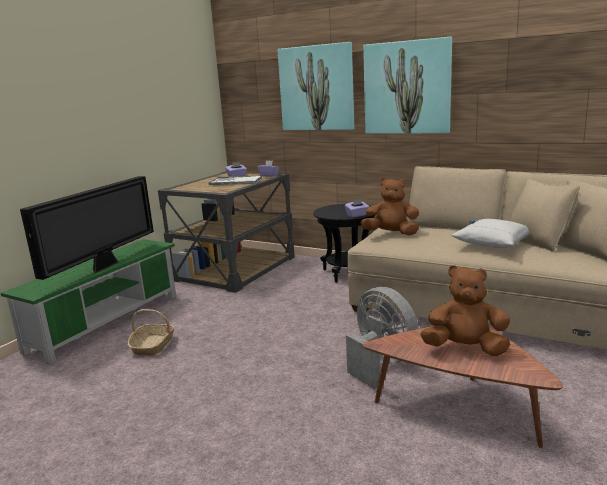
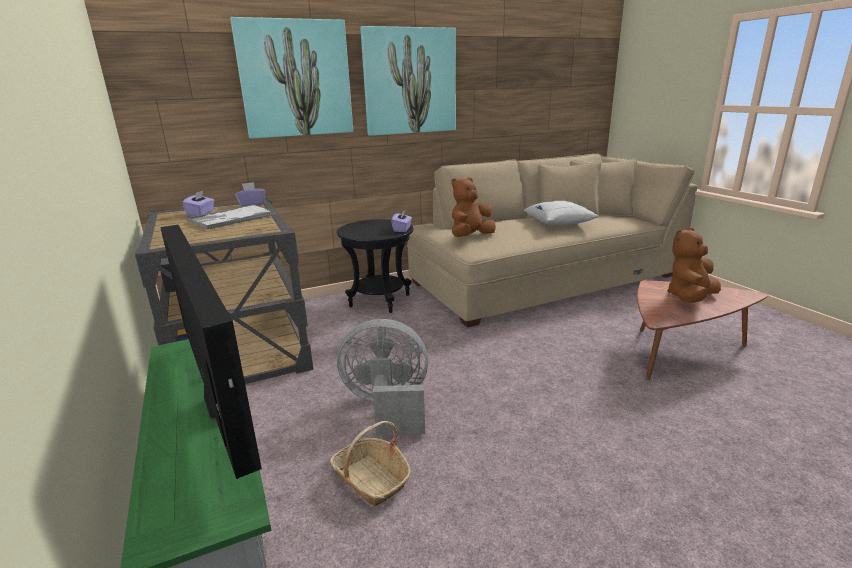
camera: 55 degrees left, 5 degrees up
(381, 363) = (582, 352): grey fan -> grey fan (387, 406)

